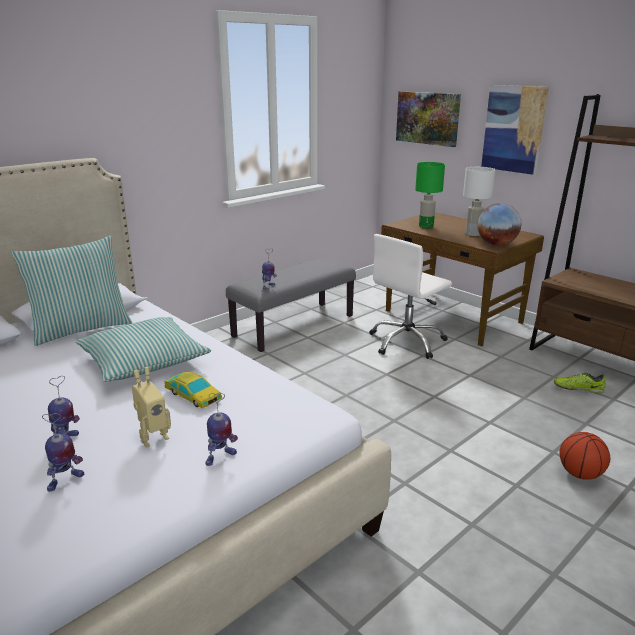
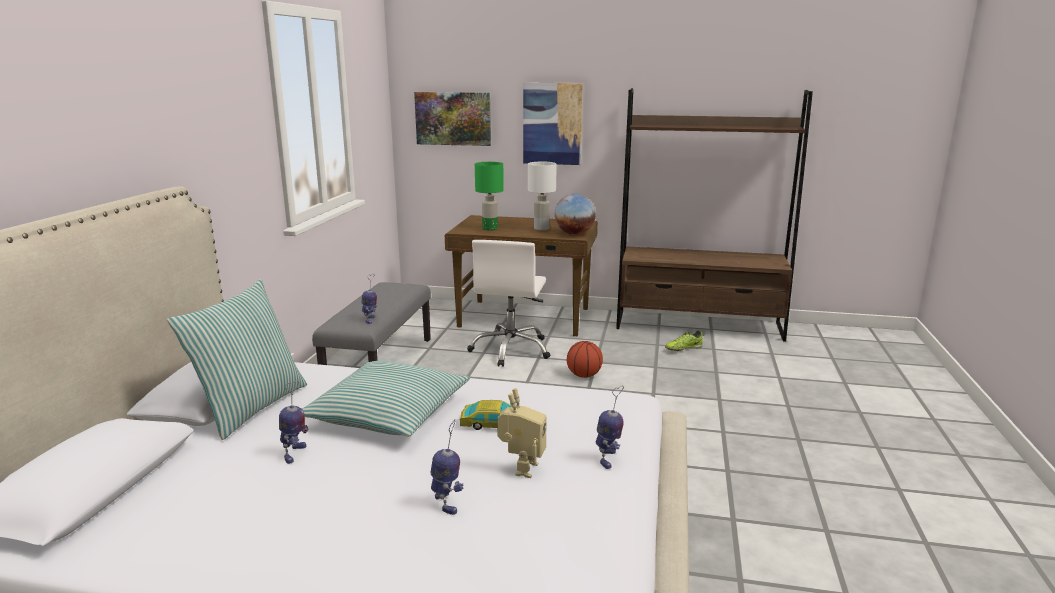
camera: 35 degrees left, 5 degrees down
(65, 481) = (511, 531): toy robot -> toy robot (294, 454)
(580, 474) = (752, 408): basketball -> basketball (584, 375)

